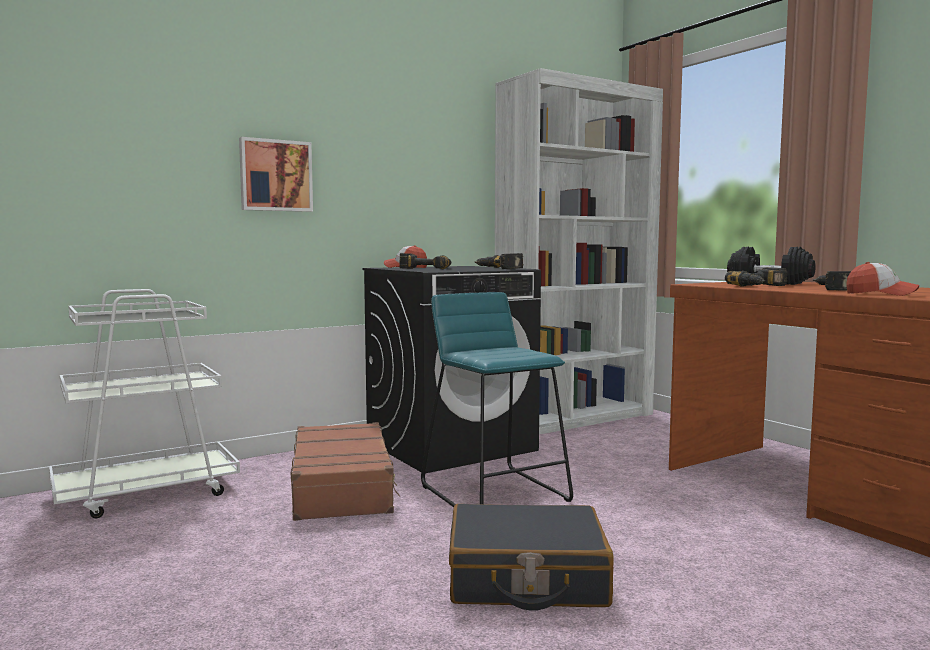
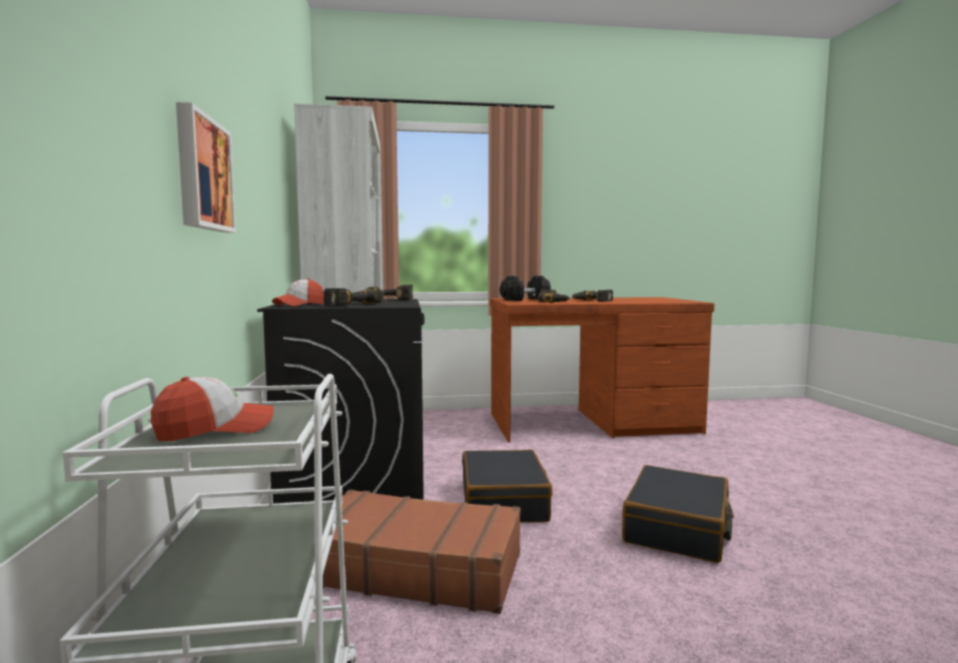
camera: 65 degrees left, 0 degrees up
(496, 493) = (504, 501): turquoise stool -> black suitcase
(881, 294) = (634, 302): cap -> cap (215, 429)

